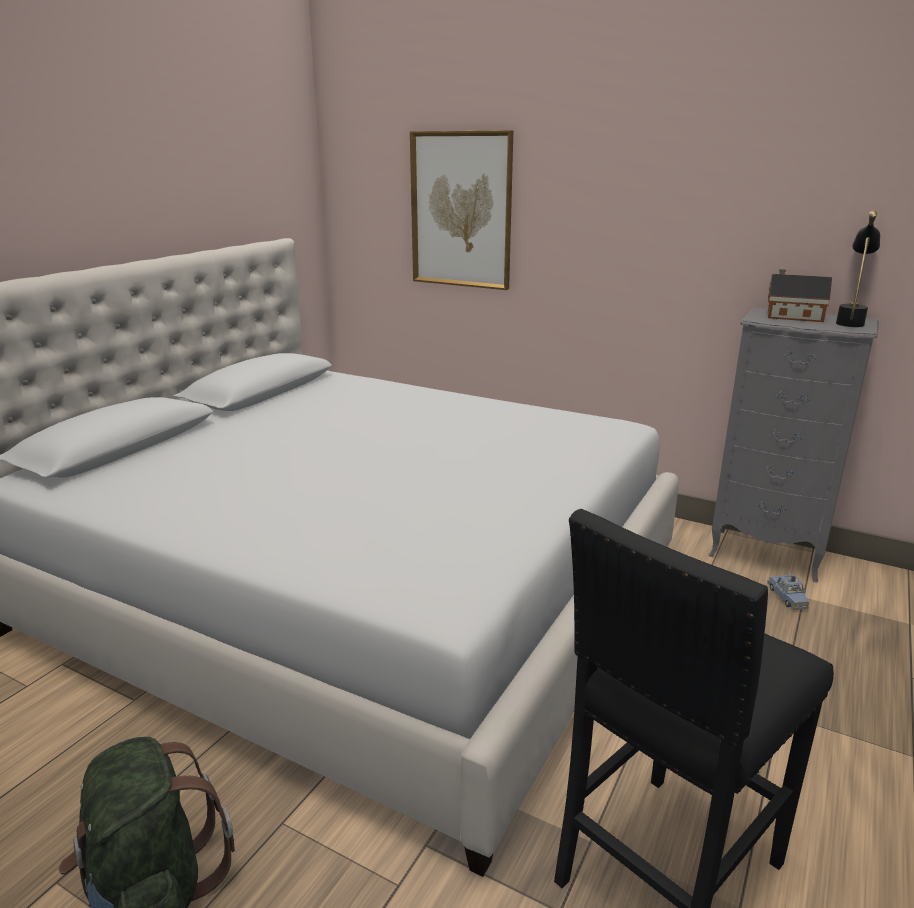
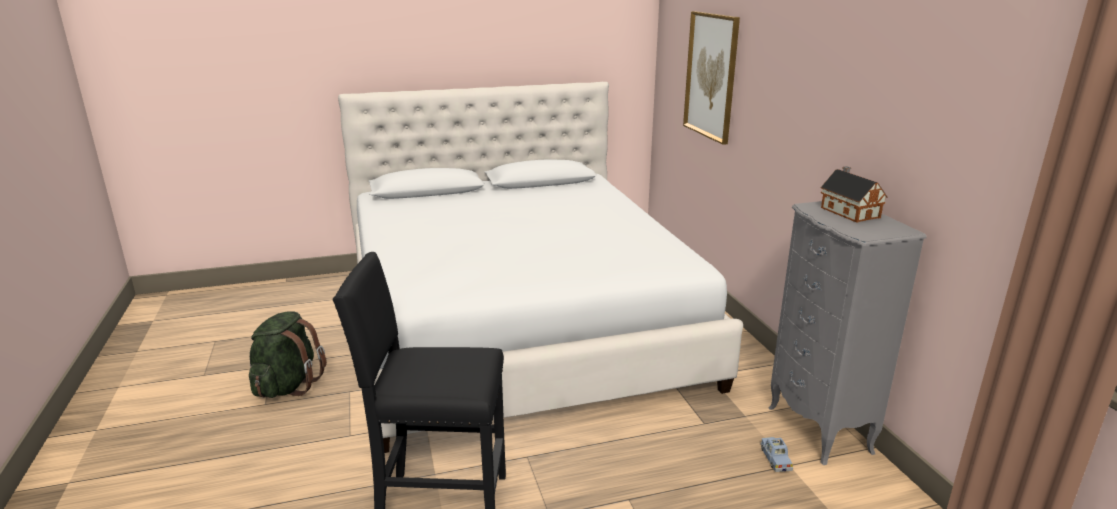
camera: 45 degrees right, 0 degrees up
(787, 597) = (775, 458): blue toy car -> blue toy car turned 135 degrees clockwise
(850, 321) = (884, 228): black table lamp -> none

